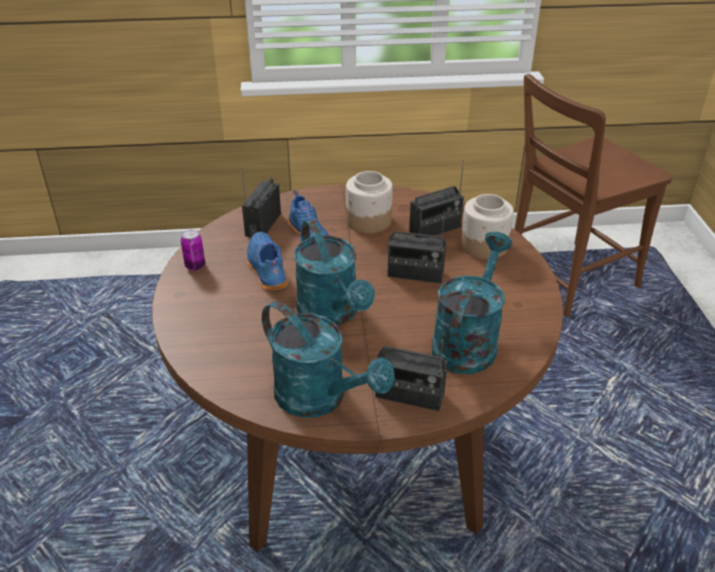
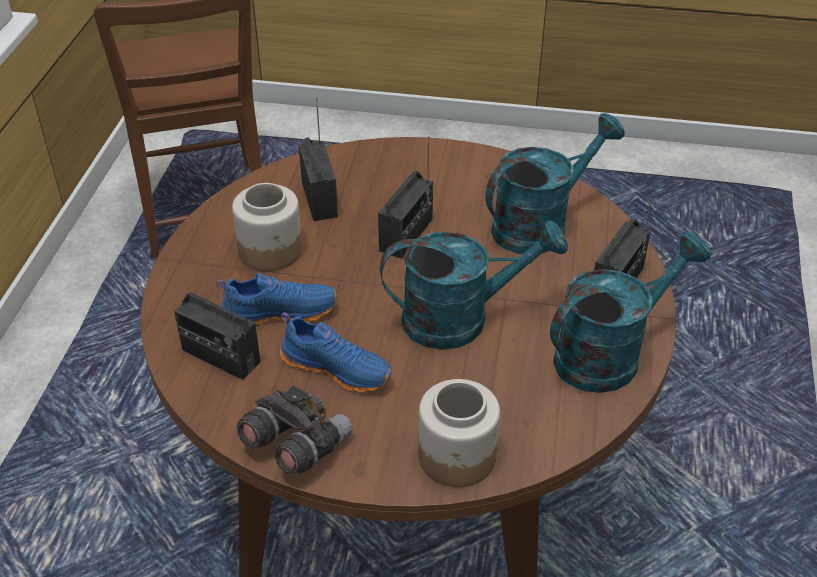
camera: 75 degrees left, 5 degrees up
(195, 266) = (296, 445): can -> grey binoculars
(265, 269) = (337, 367): blue shoe -> blue shoe turned 150 degrees counterclockwise
(468, 341) = (540, 224): turquoise watering can -> turquoise watering can turned 105 degrees clockwise
(484, 246) = (373, 171): jar -> jar (457, 457)

